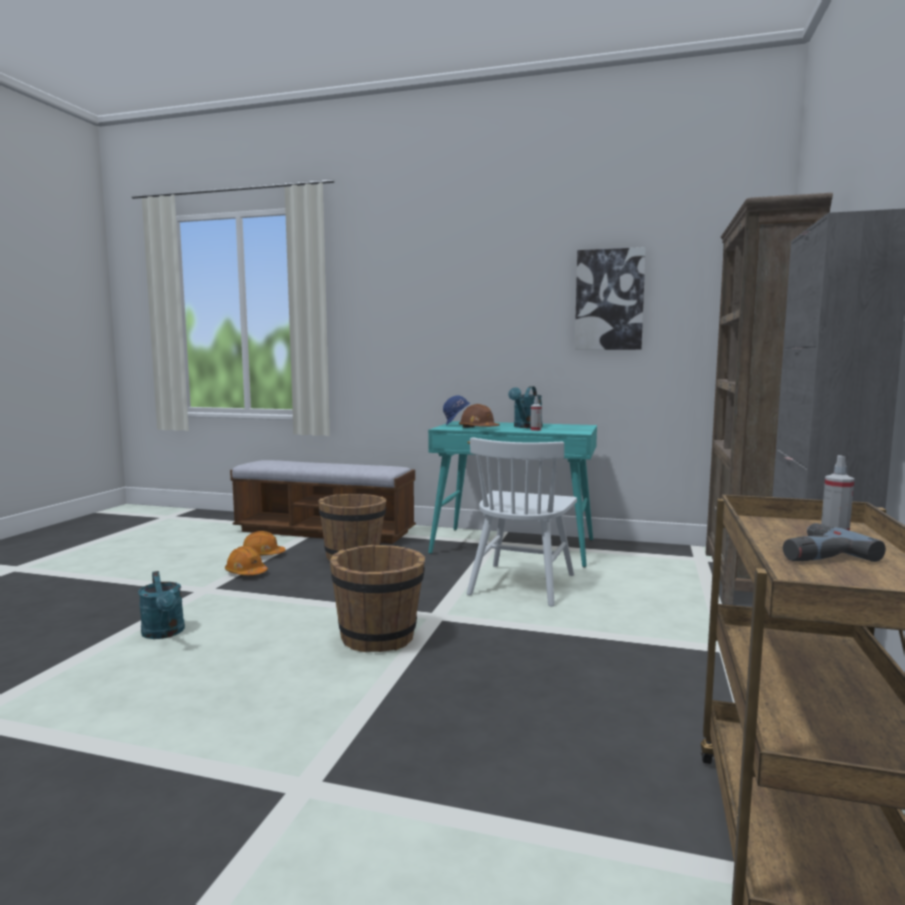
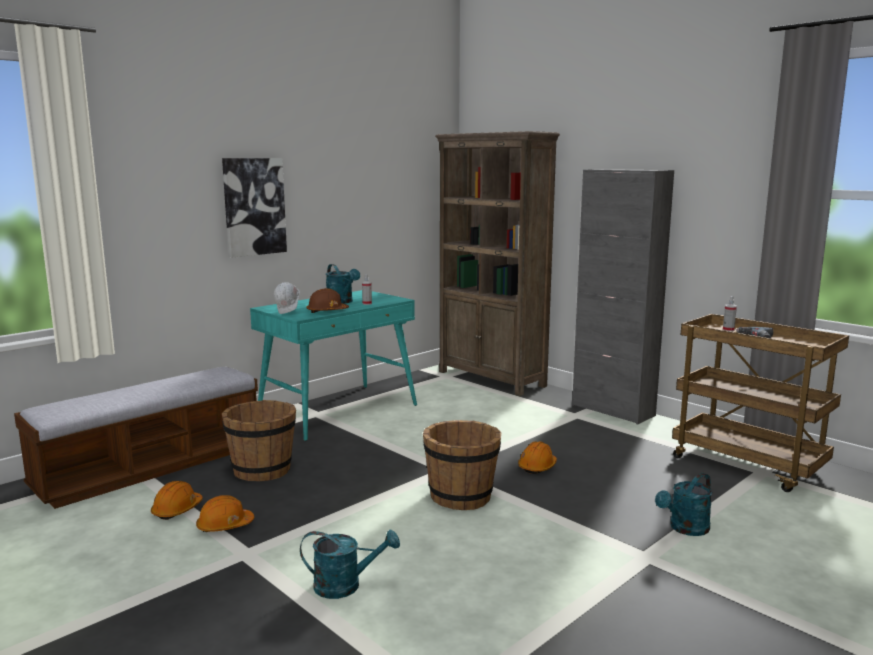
camera: 60 degrees left, 5 degrees up
(422, 810) = (685, 529): none -> turquoise watering can
(457, 425) = (288, 312): blue hard hat -> white hard hat
(509, 659) = (537, 467): none -> orange hard hat
(521, 584) = (421, 430): white chair -> none
(609, 300) = (362, 181): picture -> picture (254, 206)

